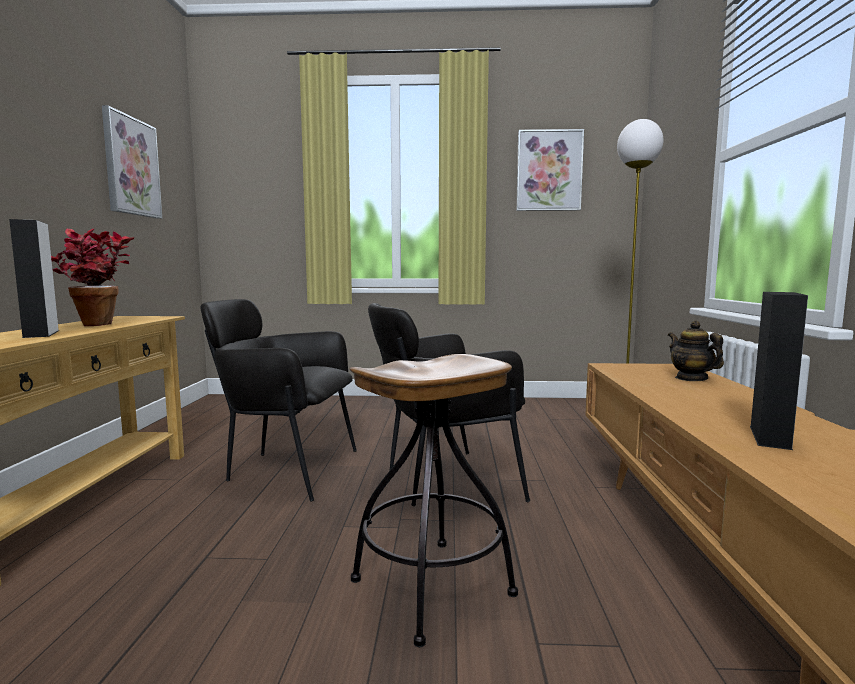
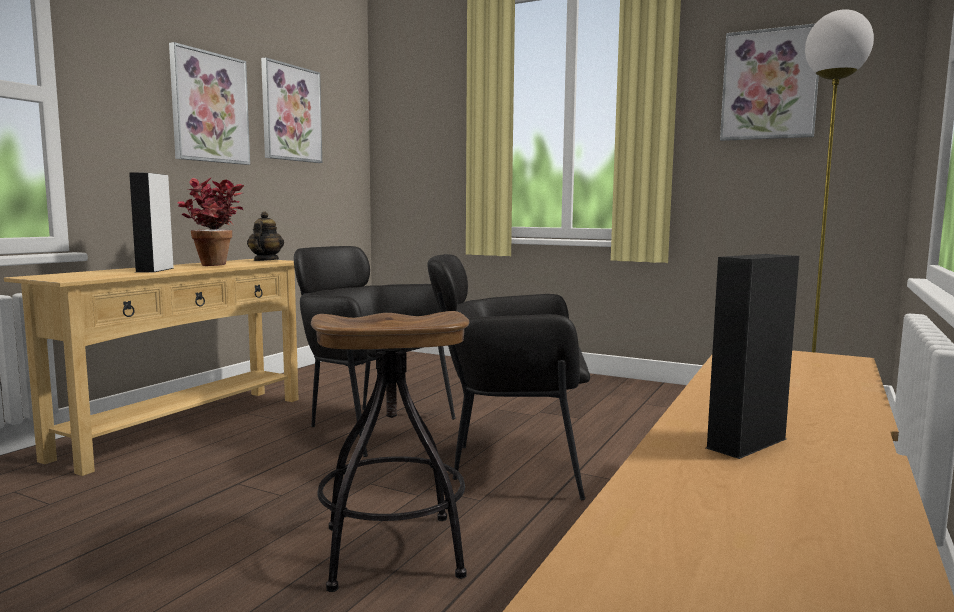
camera: 25 degrees right, 0 degrees up
(54, 152) = (209, 108): none -> picture
(691, 378) = (821, 374): teapot -> teapot (265, 260)

